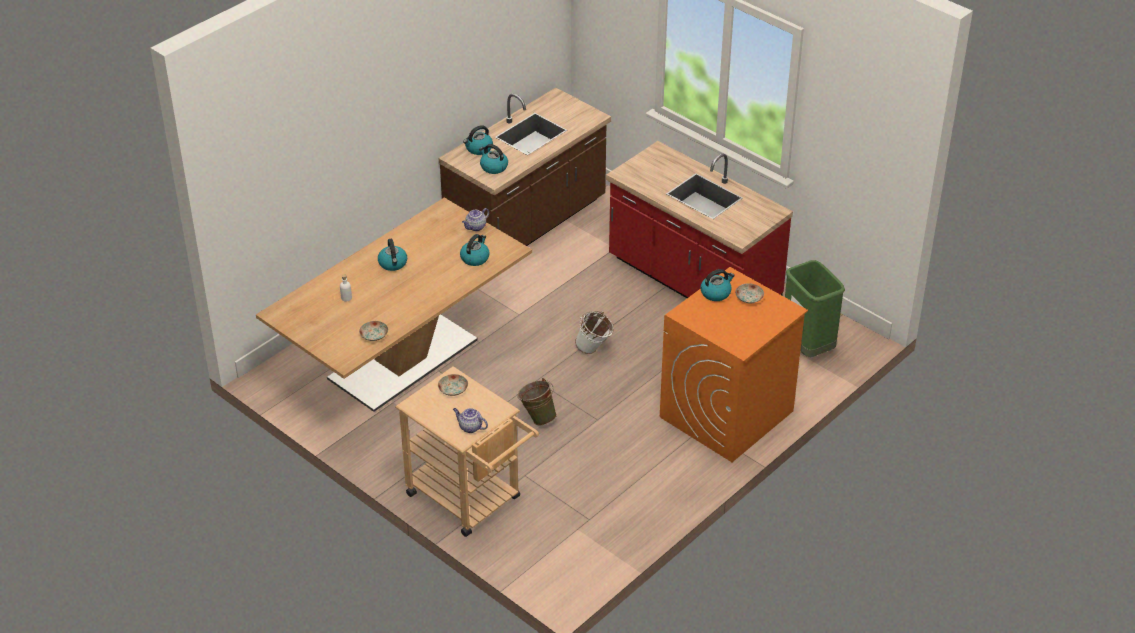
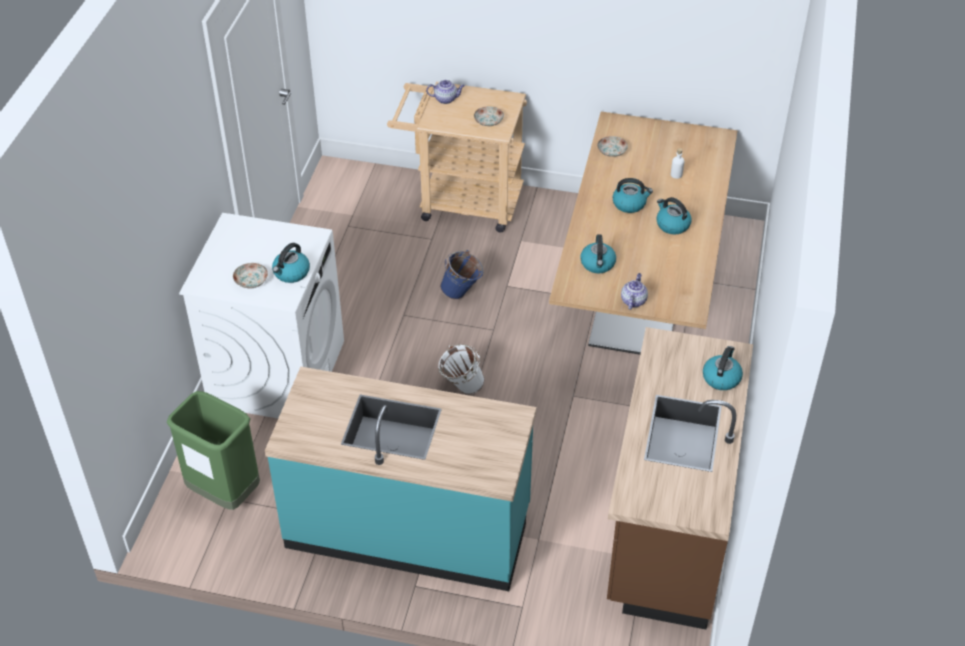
camera: 150 degrees right, 5 degrees up
(493, 167) = (677, 358): kettle -> kettle (629, 204)
(537, 417) = (462, 293): green bucket -> blue bucket
(692, 283) = (408, 527): red counter -> turquoise counter
(726, 414) = (277, 372): orange washing machine -> white washing machine

